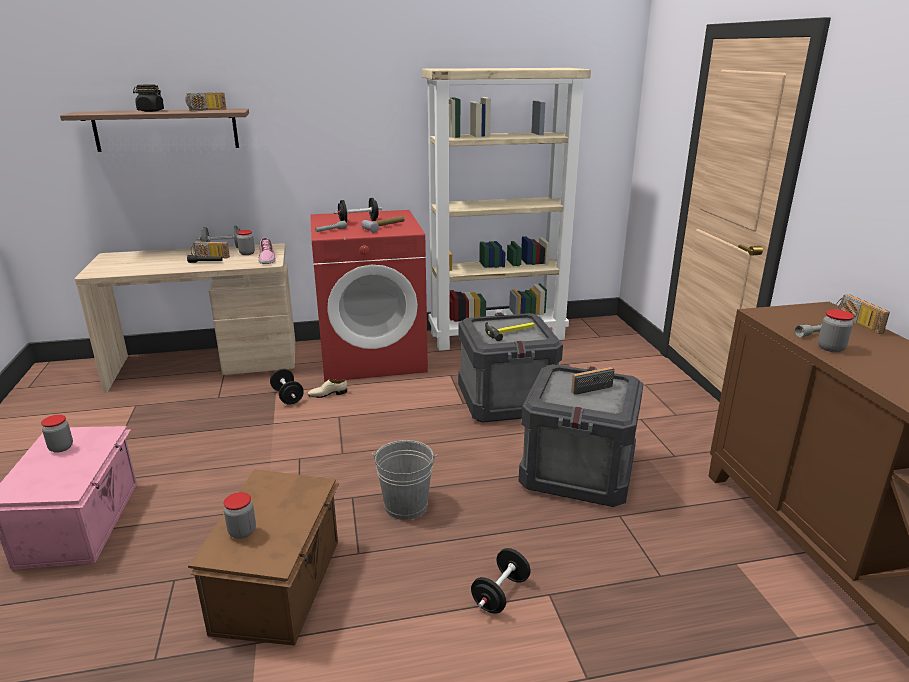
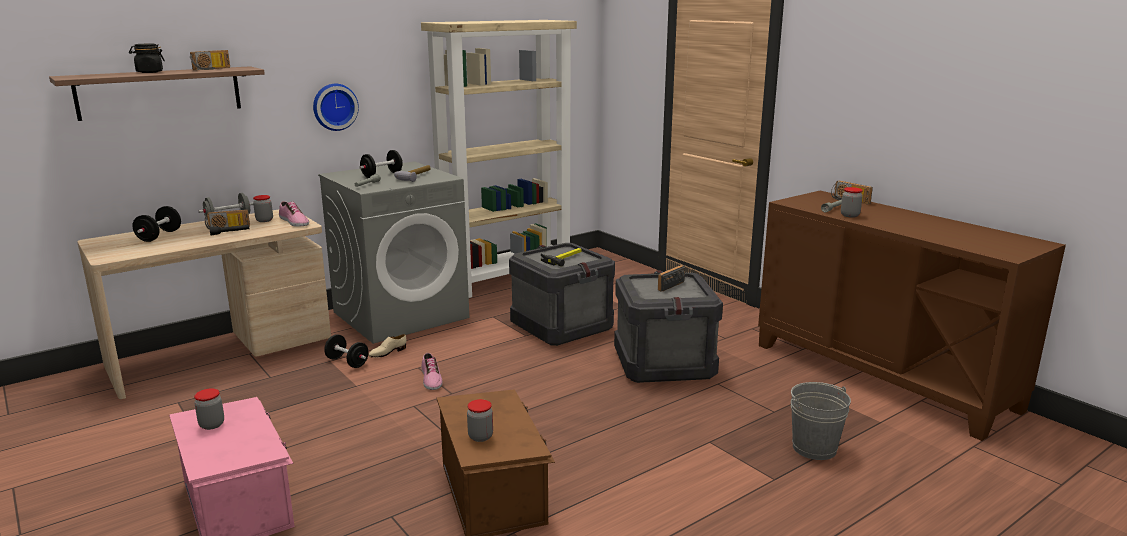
camera: 25 degrees left, 5 degrees down
(329, 151) = (334, 106): none -> wall clock
(338, 432) = (430, 379): none -> shoe
(373, 356) = (401, 314): red washing machine -> grey washing machine
(406, 506) = (548, 416): grey bucket -> grey bucket (814, 448)
(500, 594) = (675, 451): black dumbbell -> black dumbbell (159, 236)

